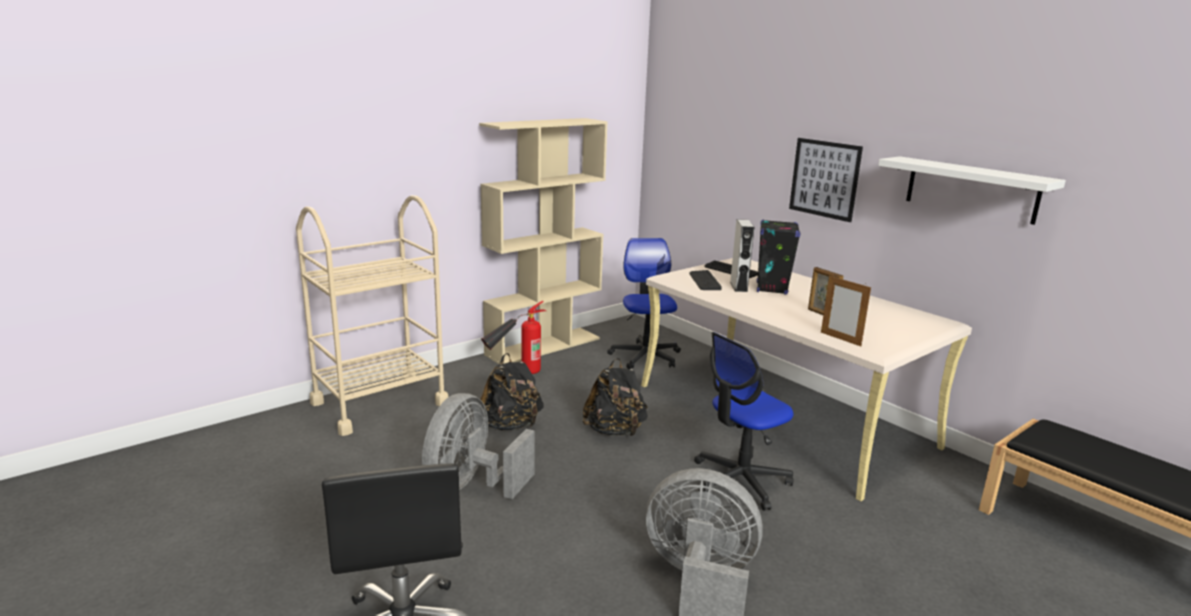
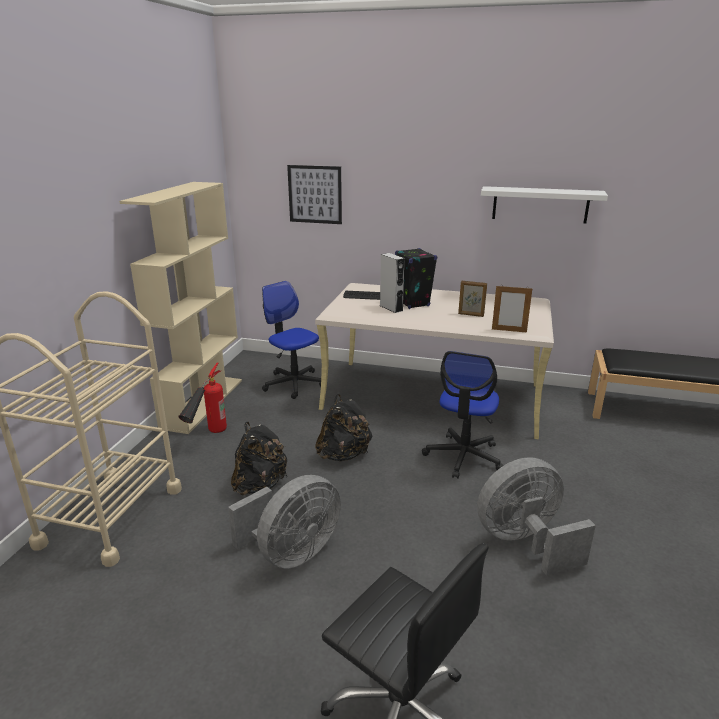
camera: 35 degrees left, 5 degrees up
(471, 486) = (291, 553): grey fan -> grey fan turned 120 degrees counterclockwise
(704, 281) = (362, 310): keyboard -> none
(824, 179) = (421, 210): picture -> picture (315, 194)

